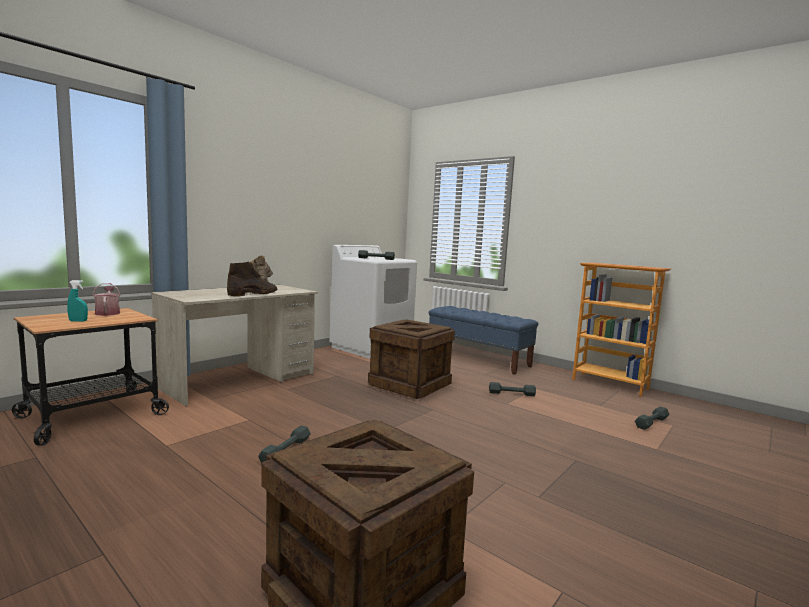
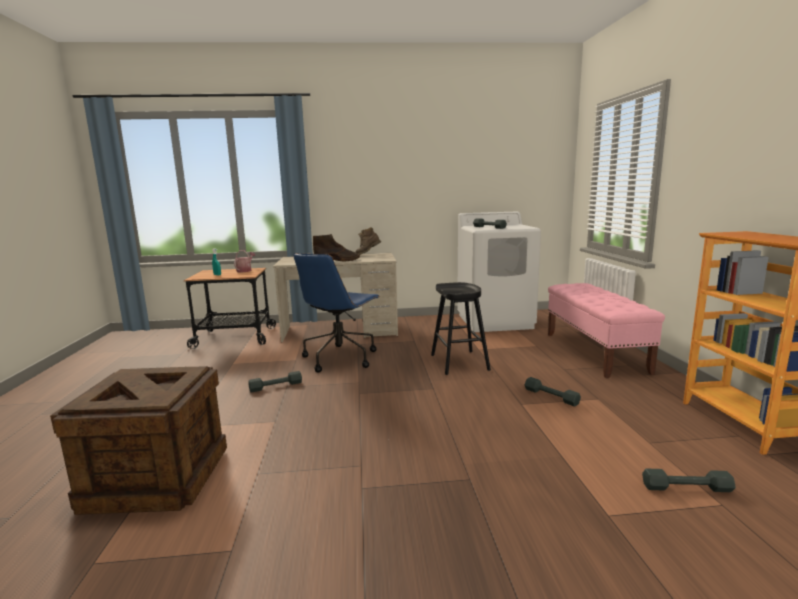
camera: 45 degrees right, 5 degrees up
(297, 405) = (340, 358): none -> blue office chair
(410, 385) = (459, 362): crate -> black stool
(478, 359) = (595, 352): blue bench -> pink bench

